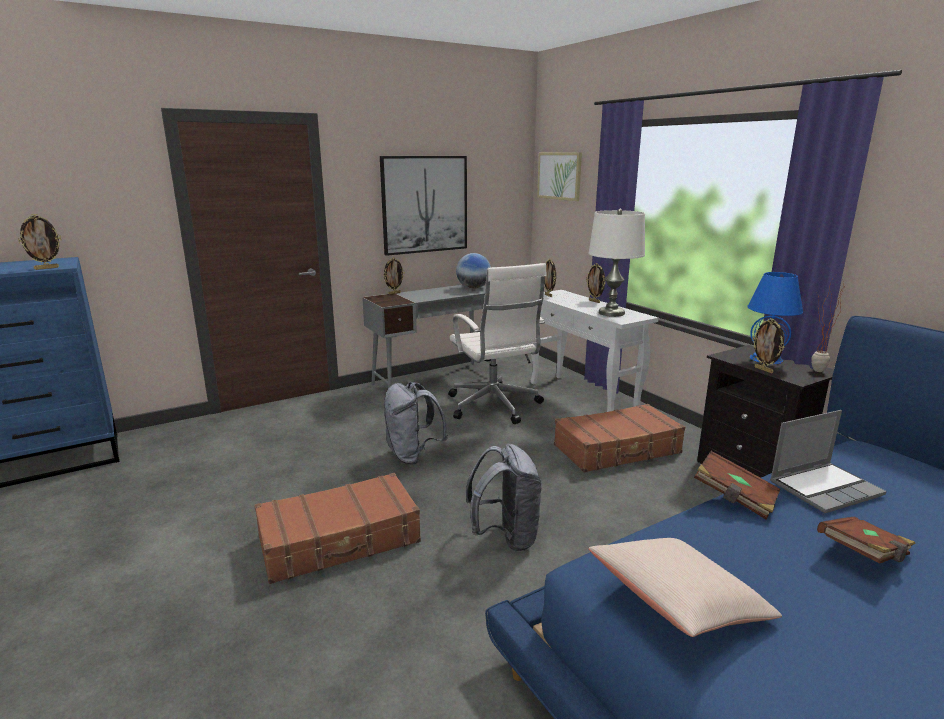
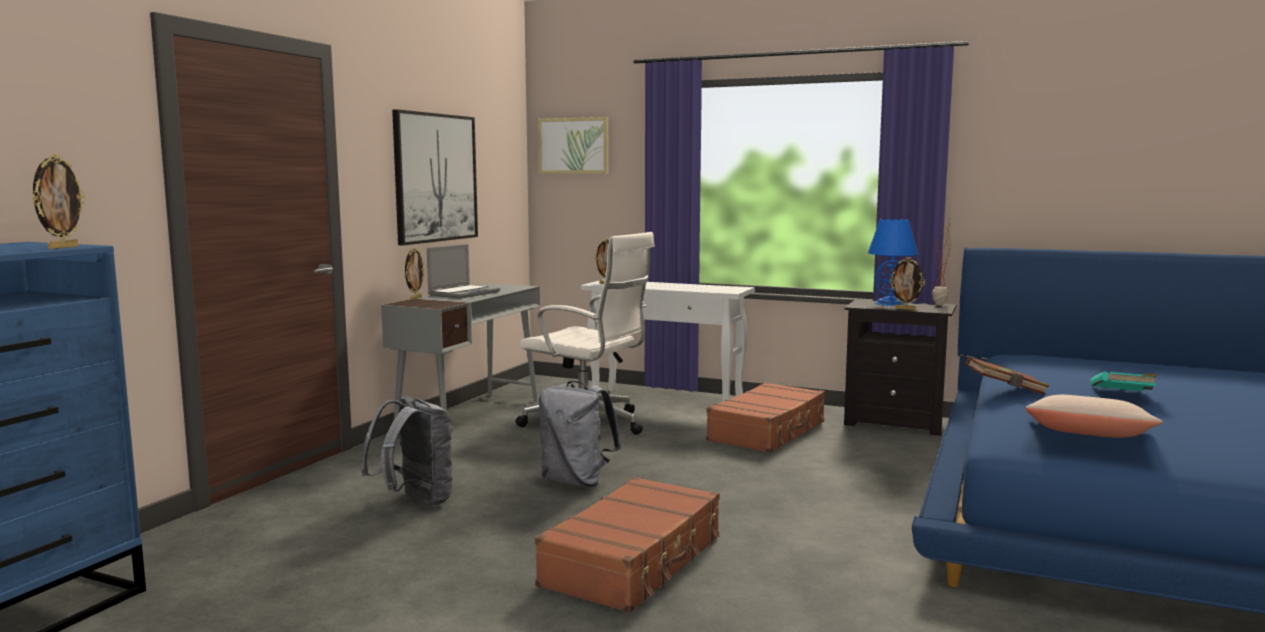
camera: 35 degrees left, 10 degrees down
(473, 288) = (501, 286): globe -> none
(506, 537) = (786, 512): grey backpack -> grey backpack (415, 502)
(594, 301) = (665, 283): picture frame -> none
(611, 313) = (706, 288): white table lamp -> none
(825, 488) = (1041, 374): laptop -> laptop (464, 293)
(863, 555) = (1122, 396): brown book -> turquoise book

